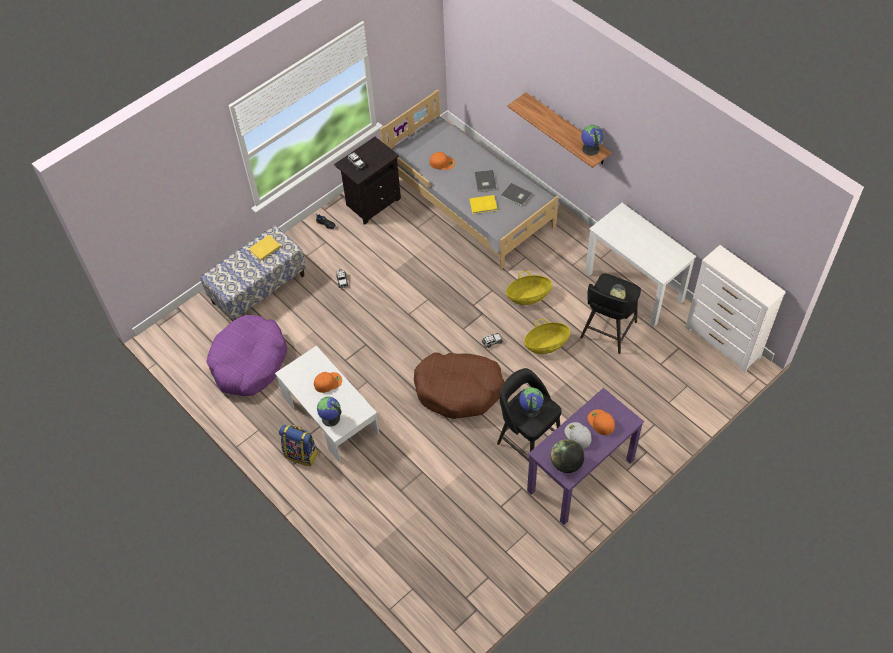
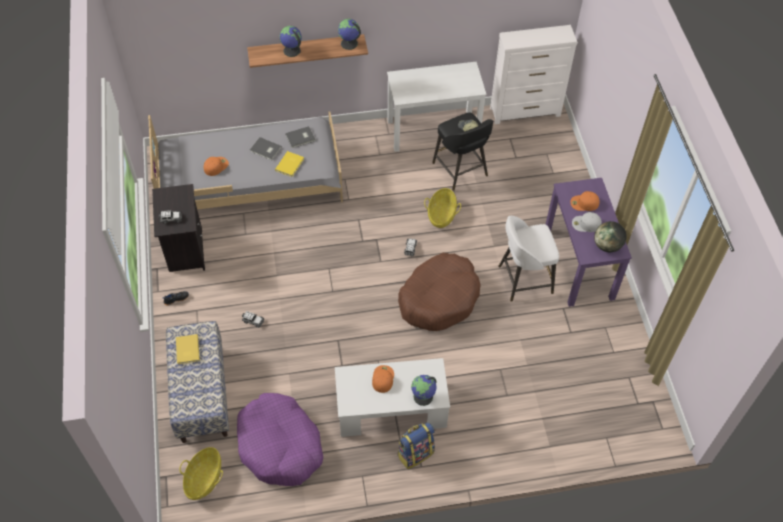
camera: 60 degrees left, 0 degrees up
(527, 441) = (523, 280): black stool -> white stool
(528, 296) = (385, 199): basket -> basket (204, 479)
(530, 409) = (534, 243): globe -> globe (291, 51)

